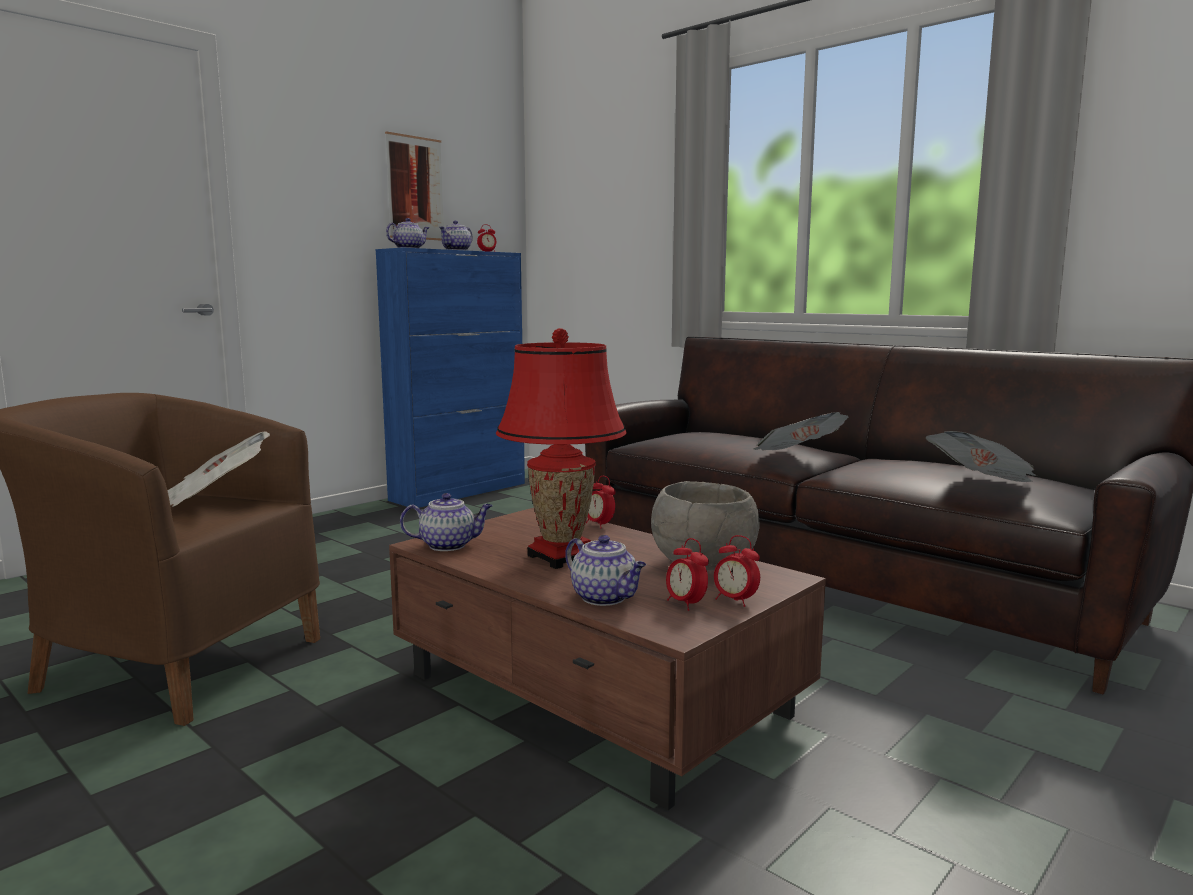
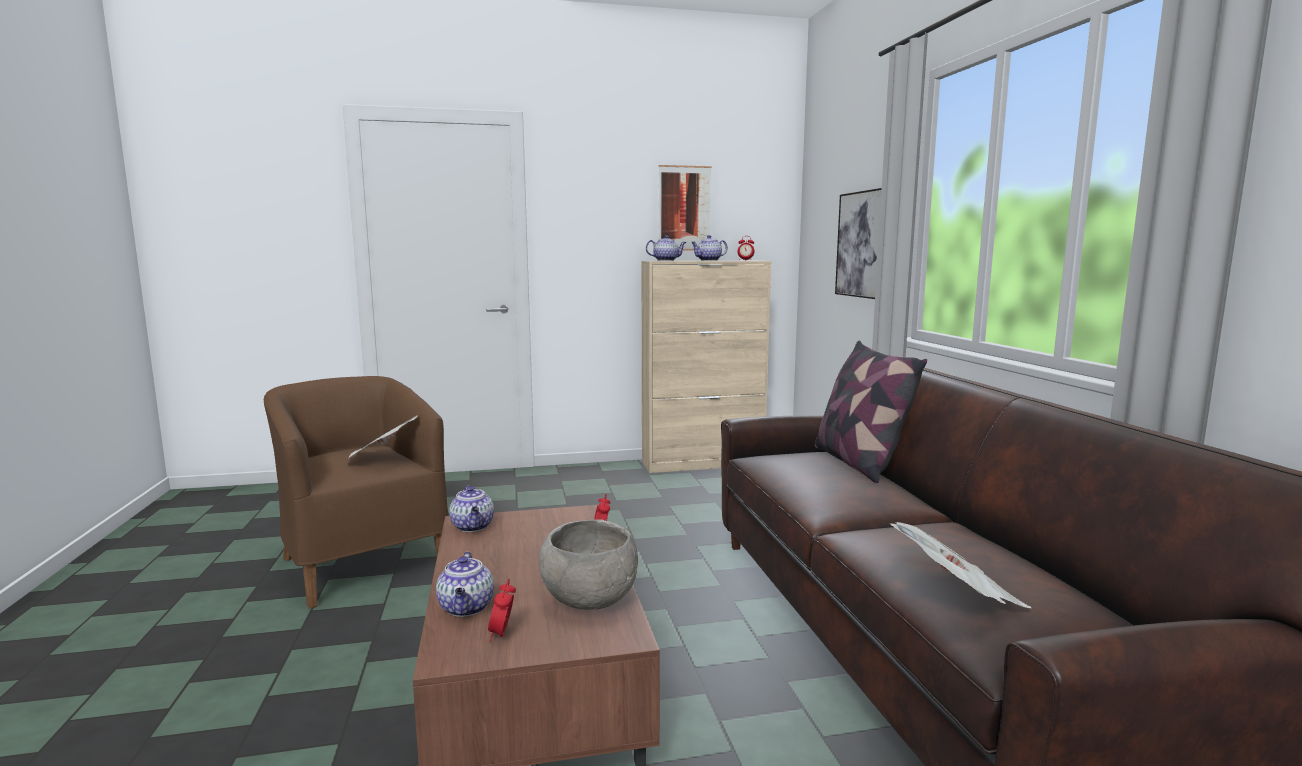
camera: 35 degrees right, 0 degrees up
(449, 545) = (473, 527): teapot -> teapot turned 45 degrees clockwise
(460, 491) = (703, 463): blue cabinet -> beige cabinet
(561, 557) = (515, 559): red table lamp -> none
(631, 233) = (861, 244): none -> picture
(735, 433) = (858, 463): none -> pillow
(735, 601) = (541, 645): alarm clock -> none
(798, 457) = (845, 507): newspaper -> none

